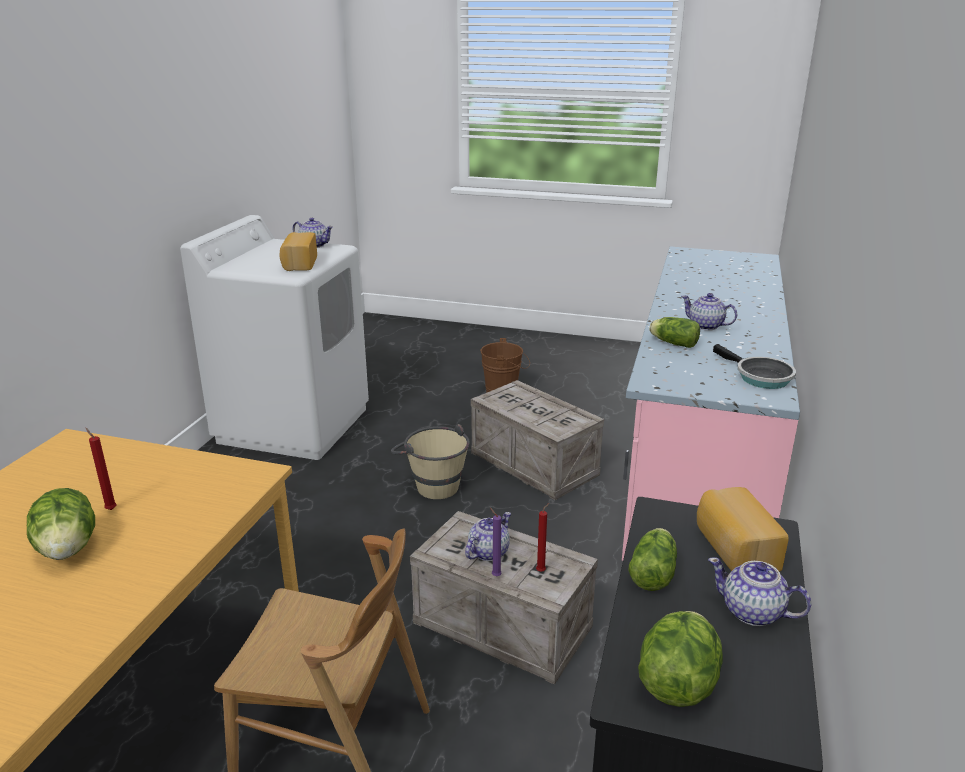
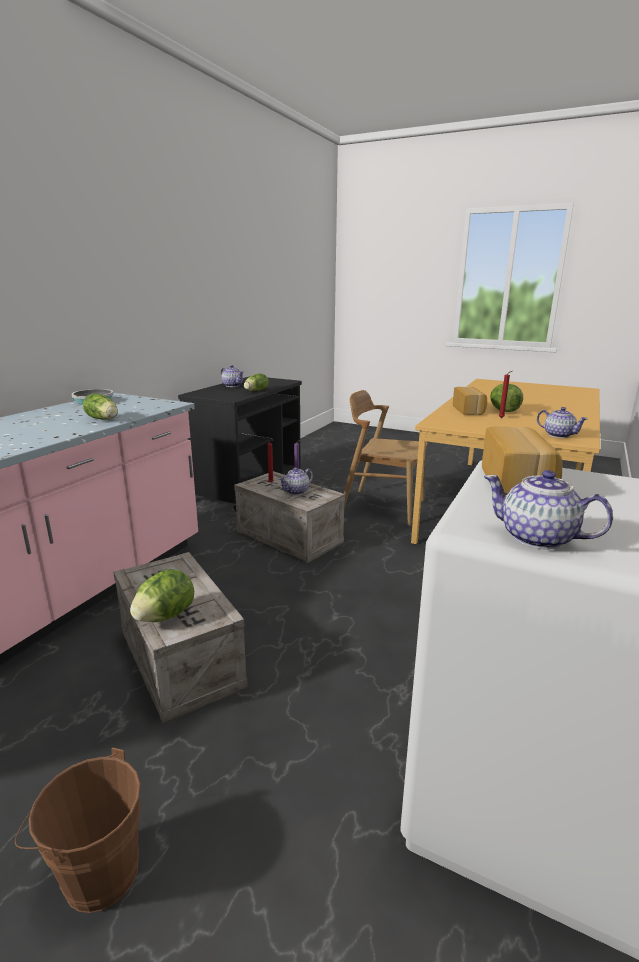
camera: 170 degrees left, 5 degrees down
(432, 484) = (310, 644): beige bucket -> none
(677, 683) = (272, 381): lettuce -> lettuce (165, 616)
(706, 326) = (40, 427): teapot -> teapot (558, 435)
(734, 550) = (217, 392): bread -> bread (469, 410)

